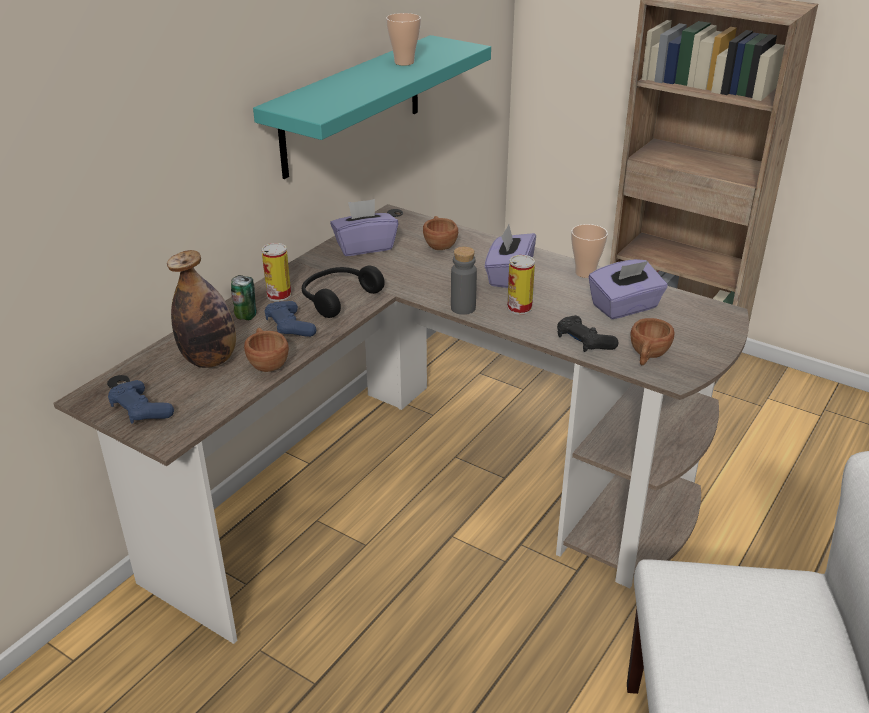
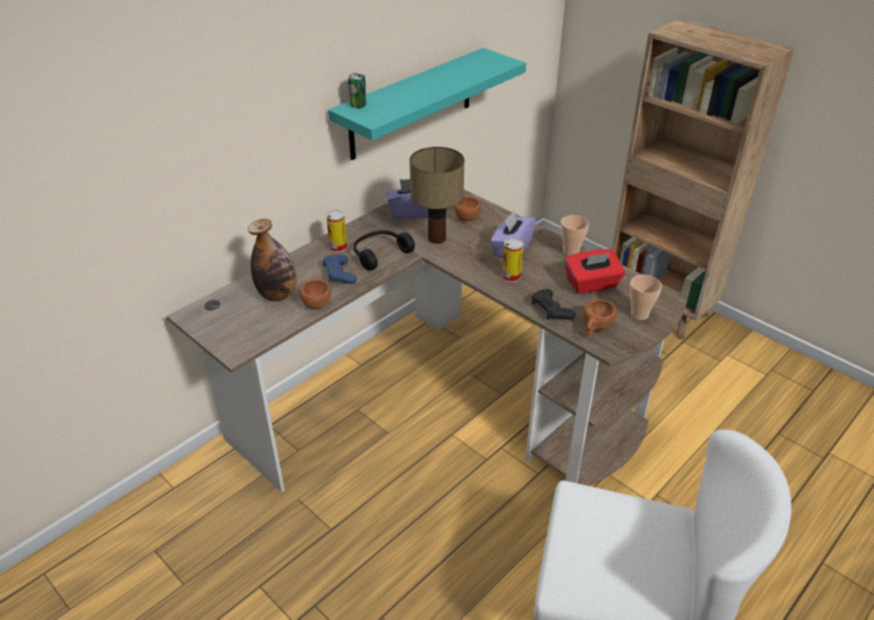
camera: 10 degrees right, 5 degrees up
(140, 410) = (222, 329): blue game controller -> none
(245, 316) = (310, 262): can -> can (358, 105)
(404, 62) = (453, 74): cup -> cup (639, 314)
(407, 273) = (436, 238): none -> table lamp
(463, 308) = (469, 272): grey bottle -> none
(625, 307) = (592, 284): purple tissue box -> red tissue box

